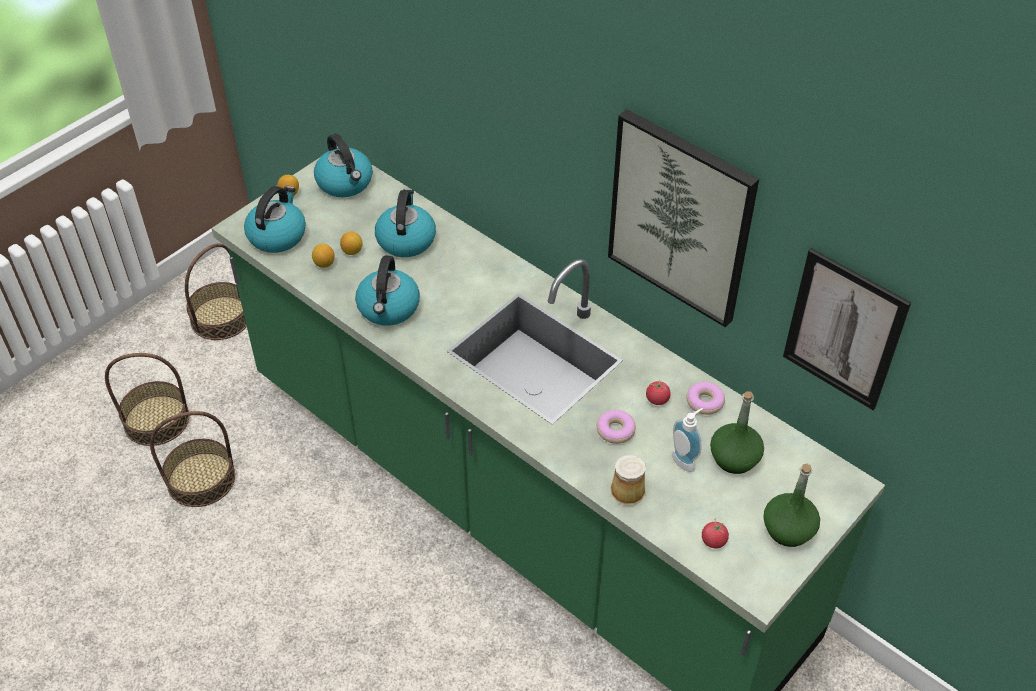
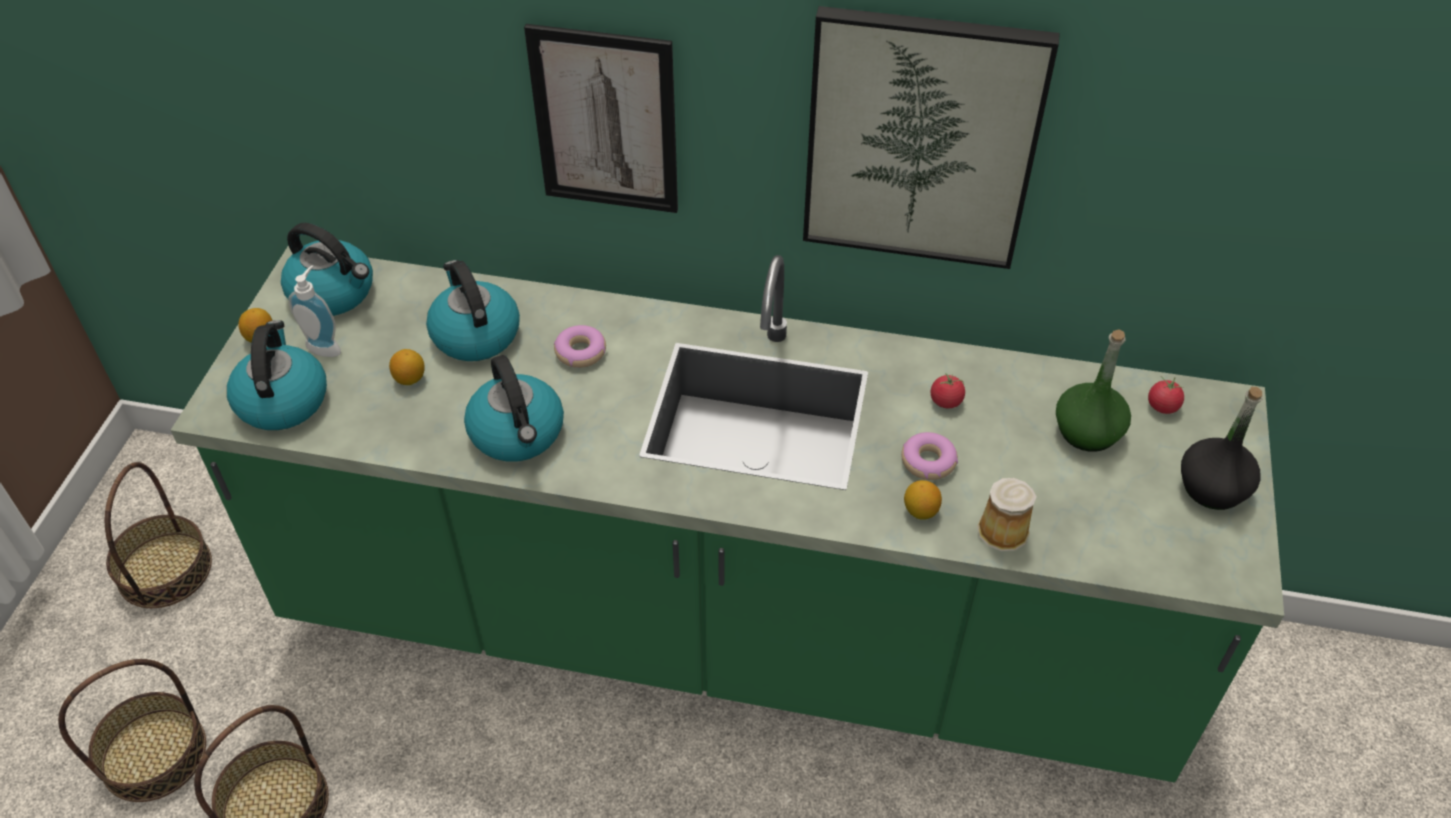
camera: 30 degrees left, 0 degrees up
(324, 264) = (381, 411): lemon -> lemon (920, 511)
(686, 460) = (1036, 459): soap dispenser -> soap dispenser (326, 345)
(705, 402) = (1001, 379): donut -> donut (580, 352)
(713, 541) = (1146, 543): tomato -> tomato (1162, 406)
(788, 529) = (1213, 488): green bottle -> black bottle
(844, 330) = (1198, 203): picture -> picture (605, 121)

